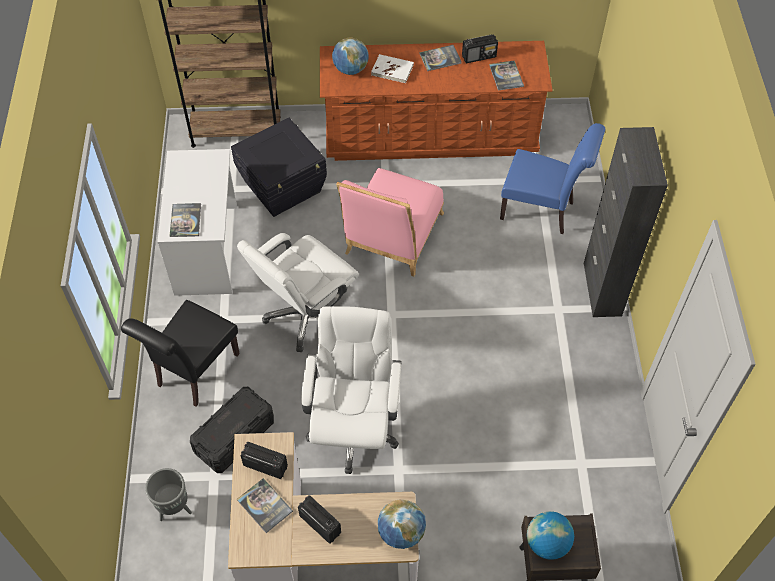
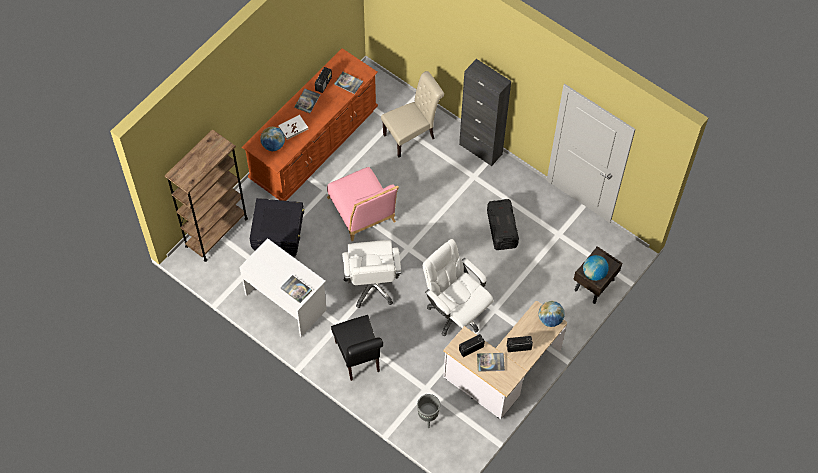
camera: 50 degrees left, 5 degrees up
(235, 436) = (412, 365): black storage box -> black storage box (502, 229)
(542, 211) = (412, 135): blue chair -> beige chair

